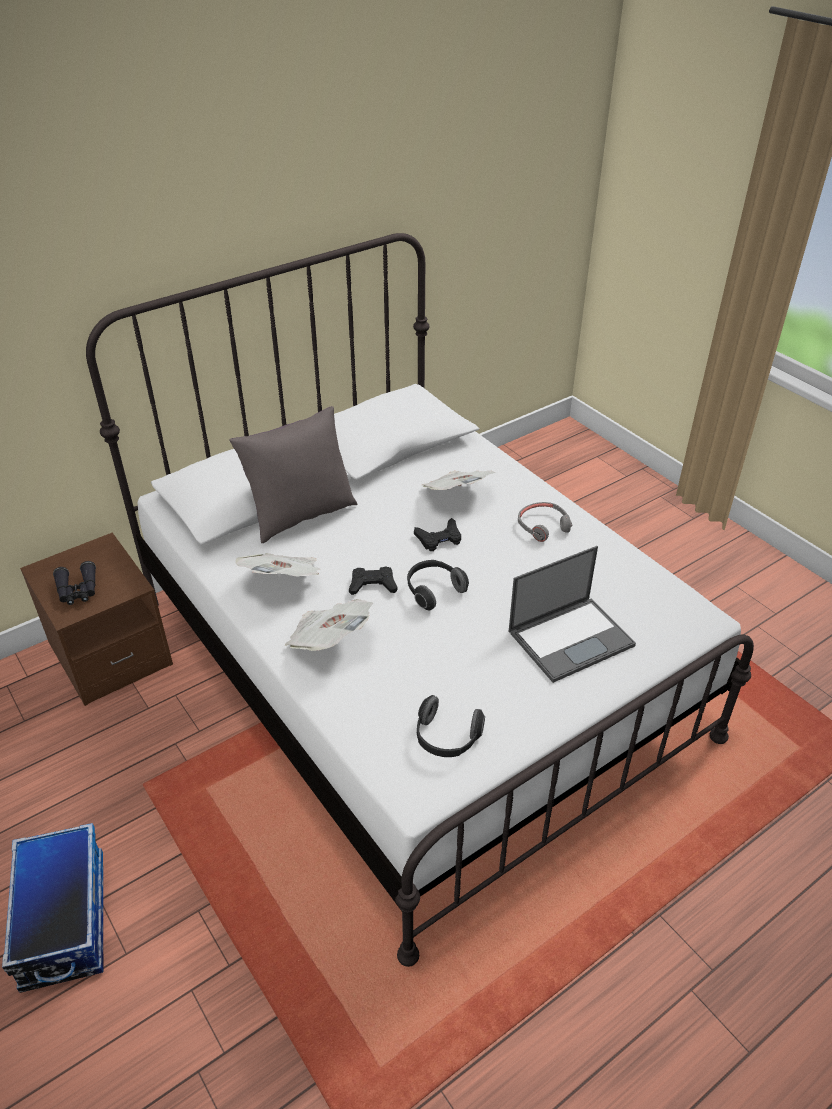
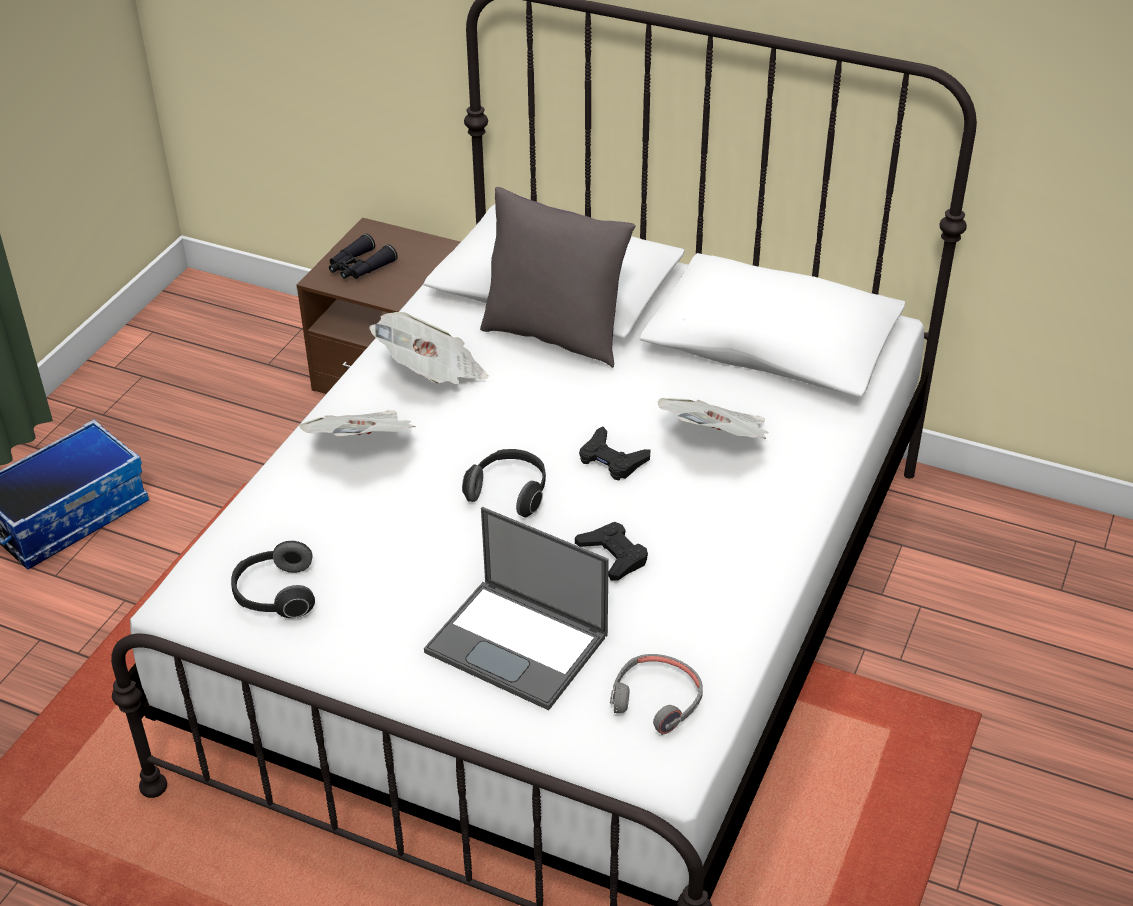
camera: 60 degrees right, 0 degrees up
(372, 585) = (480, 440): black game controller -> black game controller (613, 555)
(543, 526) = (725, 542): grey headphones -> grey headphones (656, 700)

